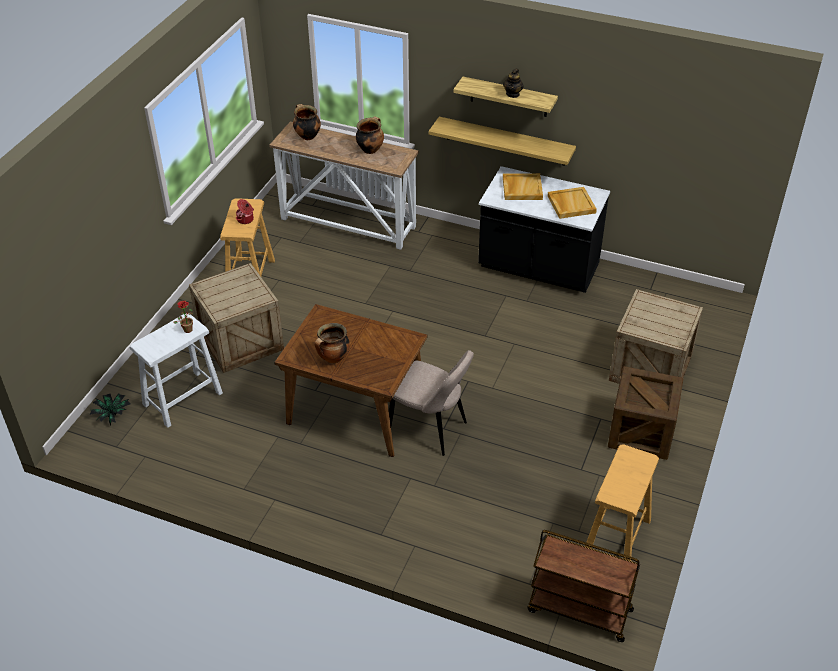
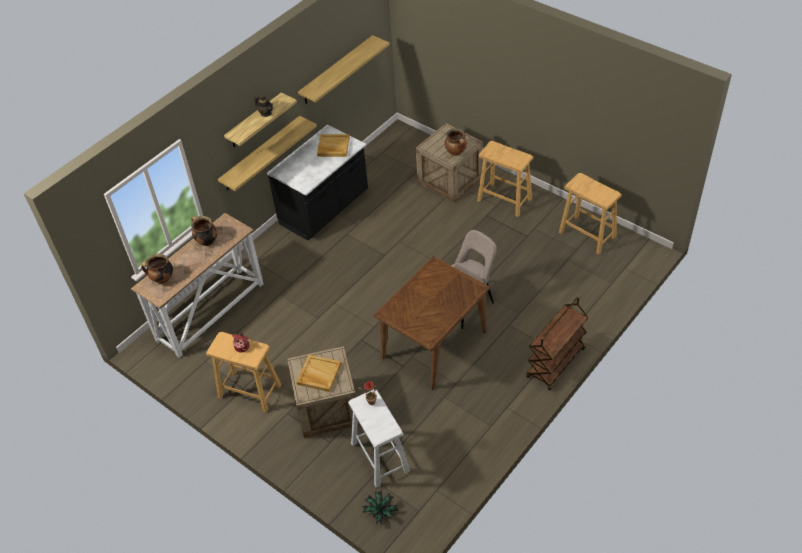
camera: 70 degrees left, 5 degrees up
(333, 358) = (440, 313): cooking pot -> cooking pot (456, 152)
(522, 188) = (301, 167): beige tray -> beige tray (318, 374)
(578, 610) = (636, 265): brown cart -> brown cart (556, 363)
(641, 432) = (504, 200): crate -> beige stool
(655, 142) = (337, 70): none -> shelf

